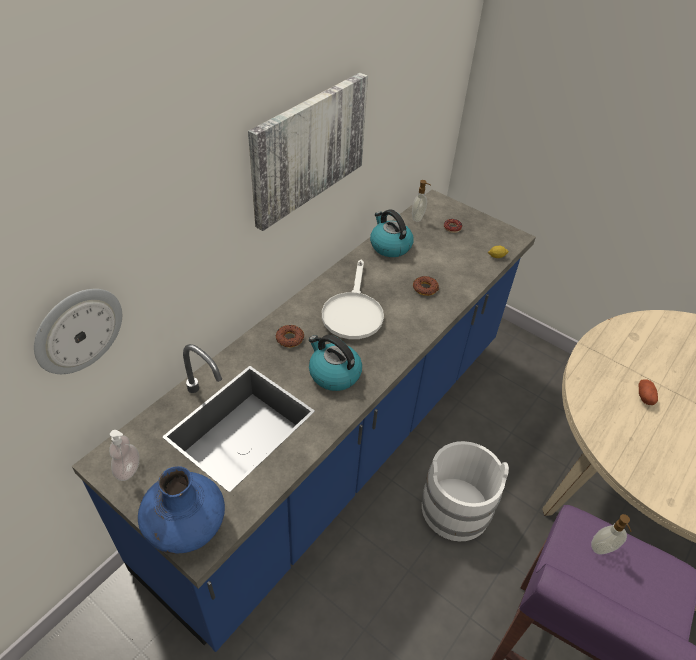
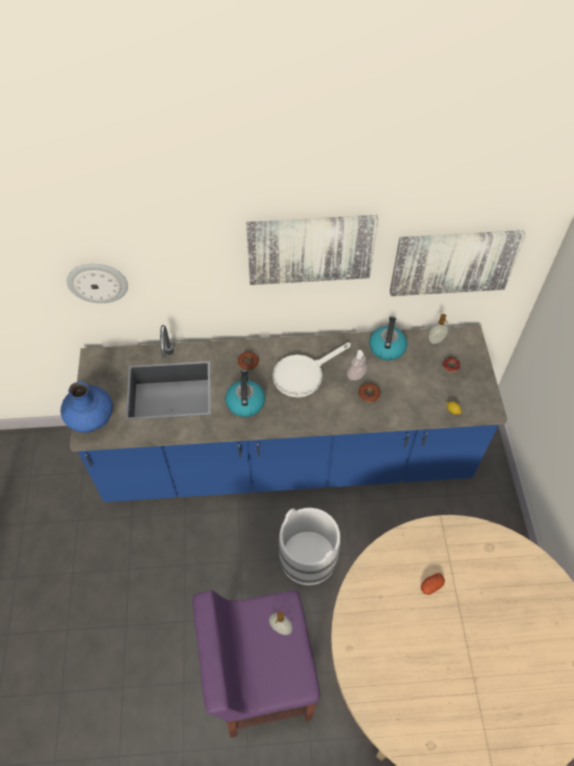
camera: 50 degrees right, 10 degrees up
(128, 469) = (99, 370): soap dispenser -> soap dispenser (356, 375)
(412, 116) = (453, 261): none -> picture

